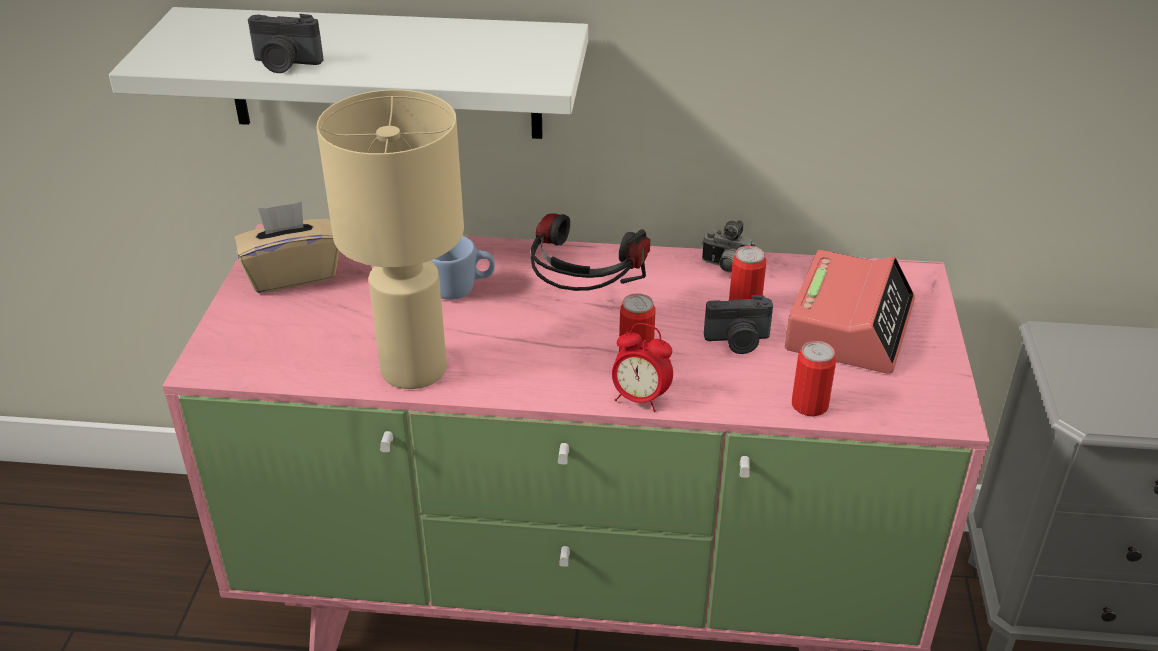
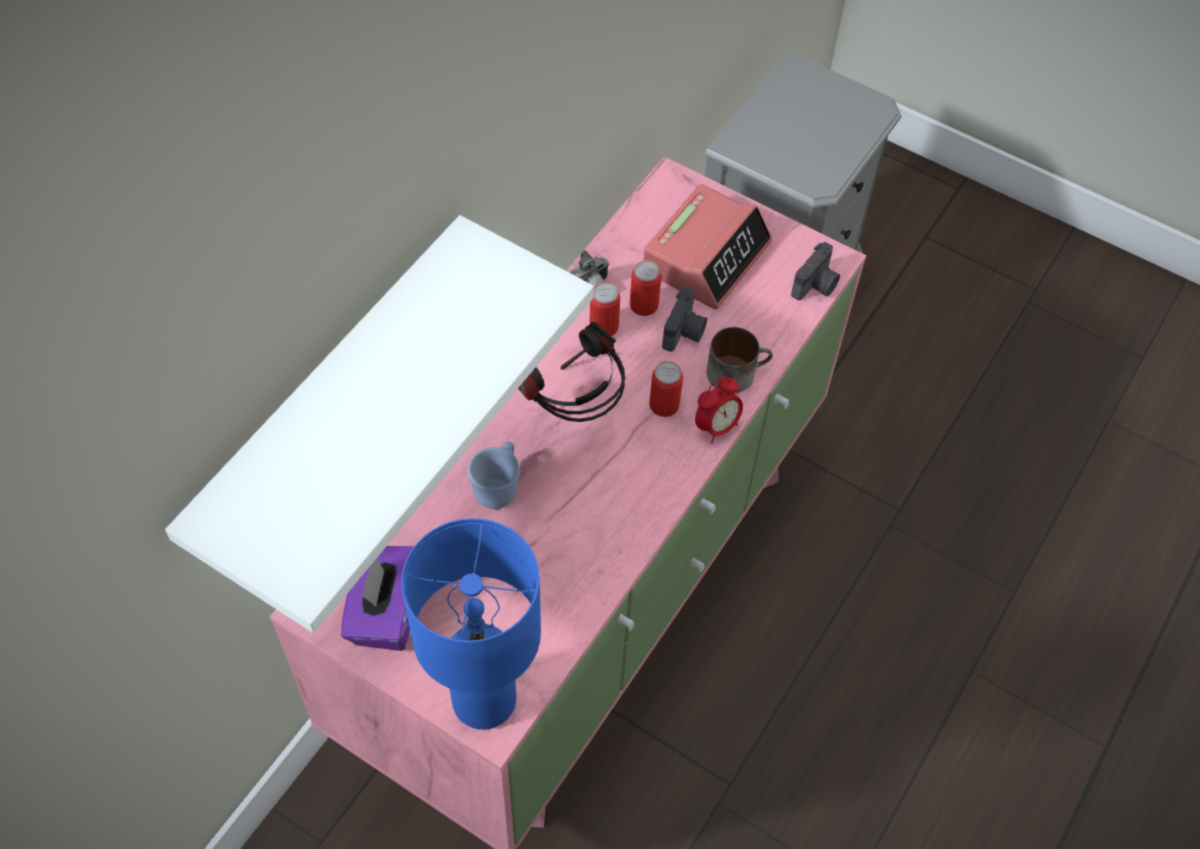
camera: 65 degrees left, 20 degrees up
(227, 352) = (482, 701): none -> blue table lamp
(285, 64) = (393, 468): camera -> camera (816, 285)
(292, 274) = (386, 612): beige tissue box -> purple tissue box
(415, 369) = (592, 562): beige table lamp -> none
(723, 391) = (736, 371): none -> mug
(809, 405) = (780, 330): can -> can (604, 326)
(849, 326) = (706, 256): alarm clock -> alarm clock turned 75 degrees clockwise

